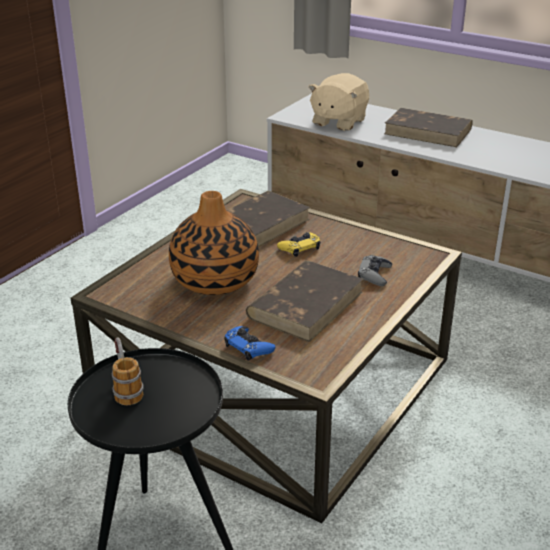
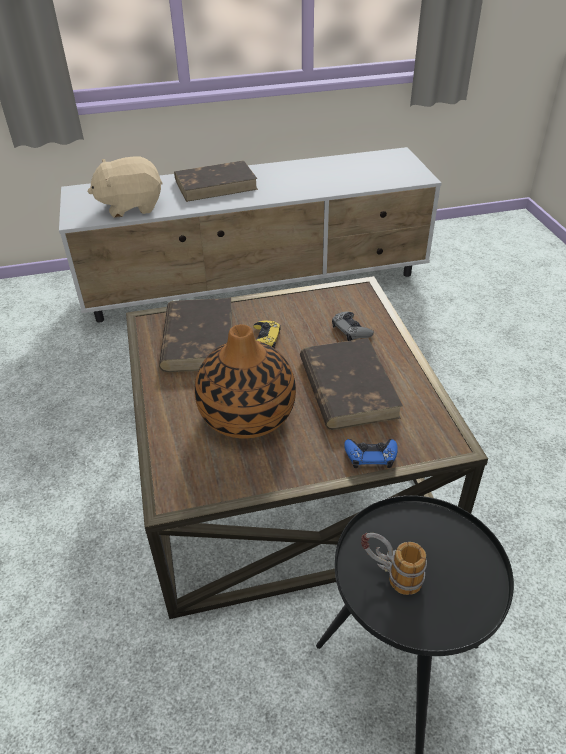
camera: 45 degrees left, 10 degrees up
(338, 122) = (131, 206): beige plush toy -> beige plush toy turned 90 degrees clockwise

